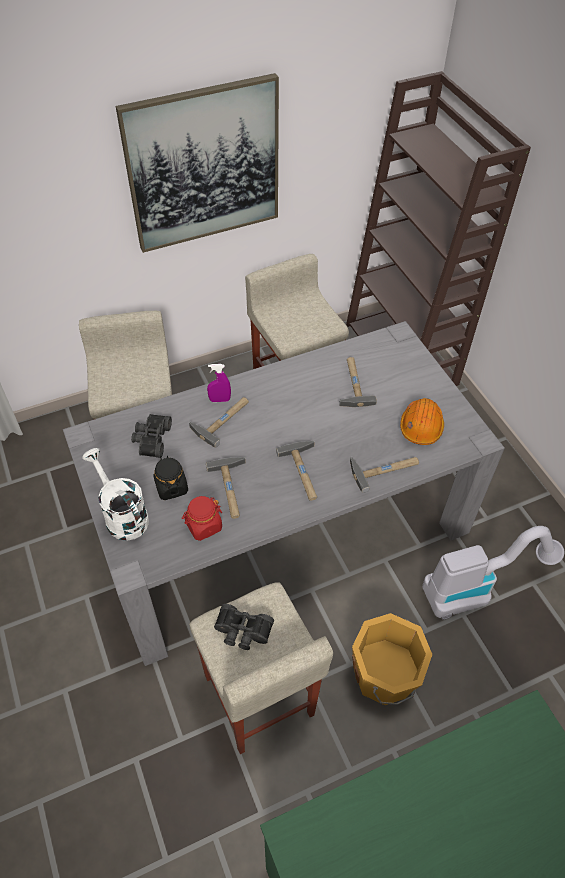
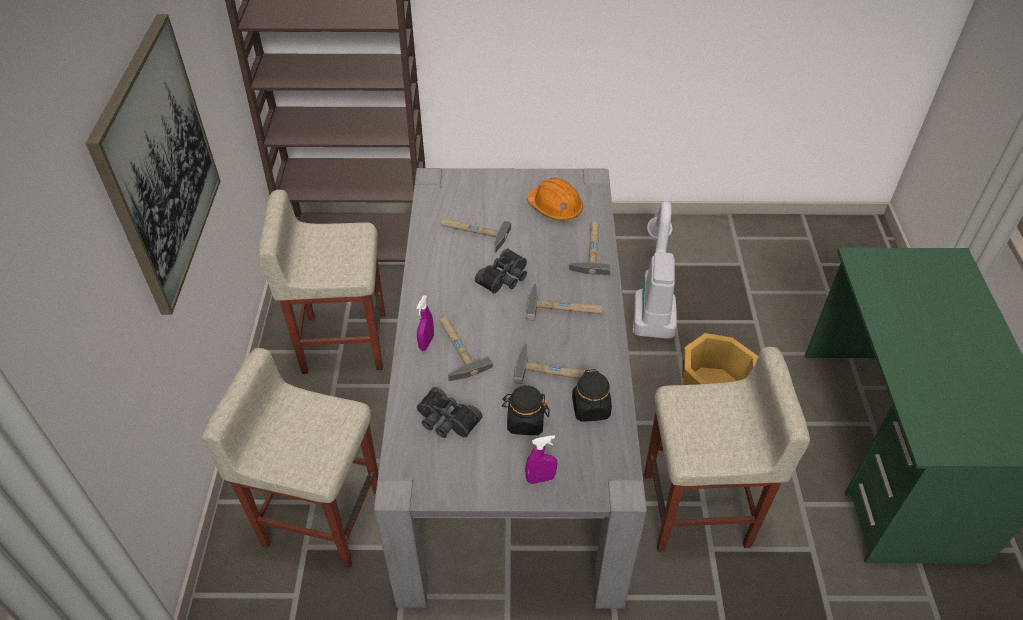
camera: 65 degrees left, 5 degrees down
(122, 515) = (540, 479): white watering can -> purple spray bottle
(203, 526) = (591, 408): red jar -> black jar
(242, 632) = (707, 432): black binoculars -> black binoculars (505, 279)

